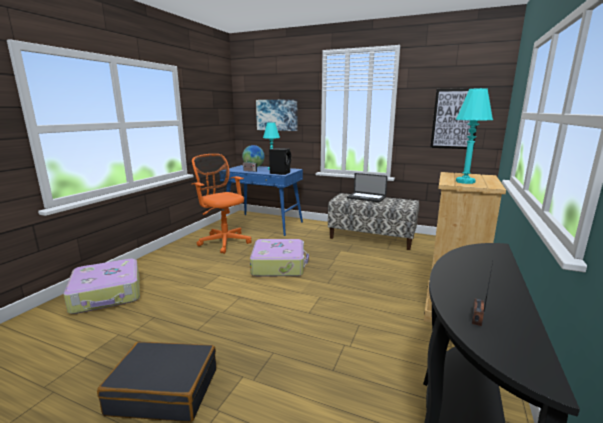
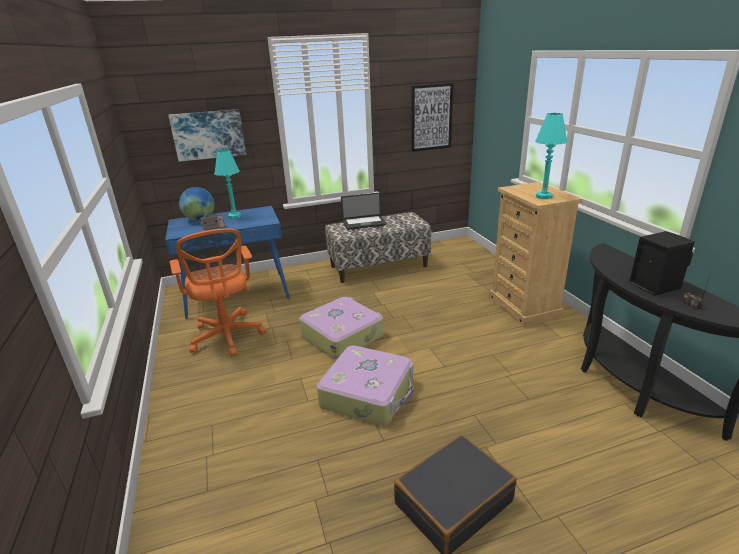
camera: 40 degrees left, 10 degrees up
(107, 294) = (205, 477): suitcase -> suitcase (368, 394)
(224, 241) = (227, 337): orange office chair -> orange office chair turned 120 degrees counterclockwise
(280, 173) = (262, 220): black speaker -> black speaker (653, 285)

